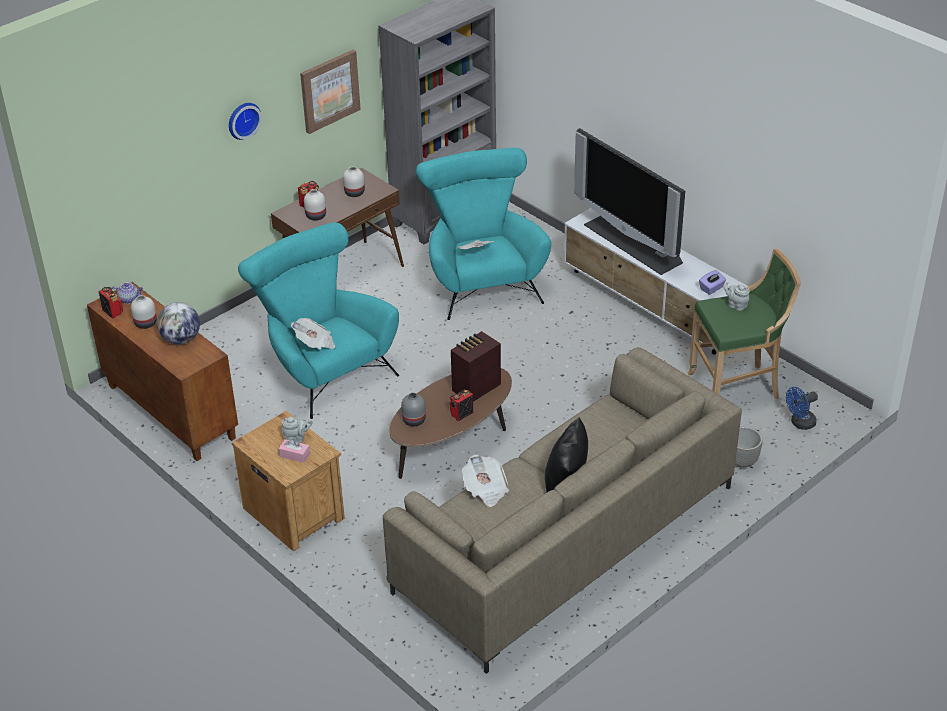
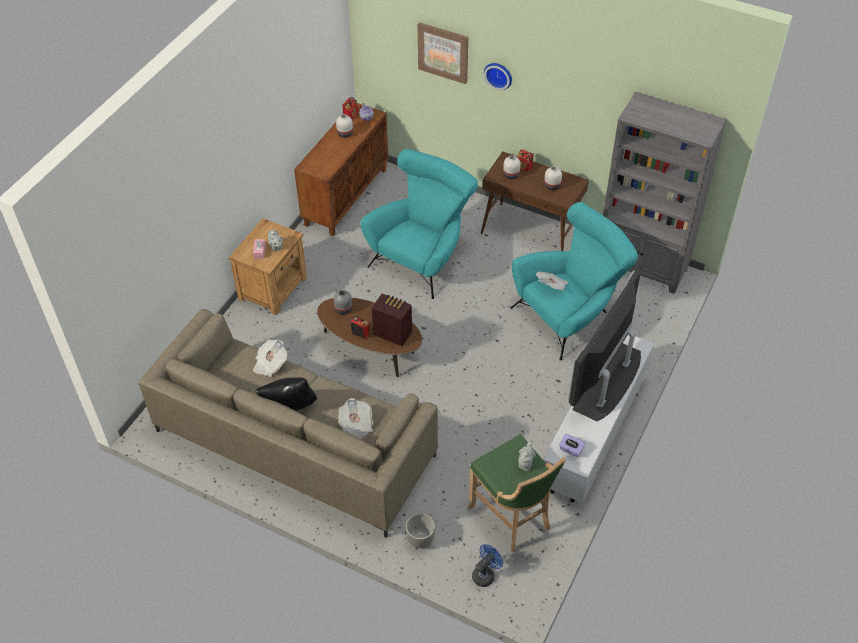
camera: 70 degrees right, 10 degrees up
(181, 339) = (335, 155): globe -> none
(315, 343) = (400, 230): newspaper -> newspaper (356, 426)
(329, 90) = (578, 107): picture -> picture (443, 52)
(799, 423) = (485, 574): blue fan -> blue fan turned 90 degrees clockwise

